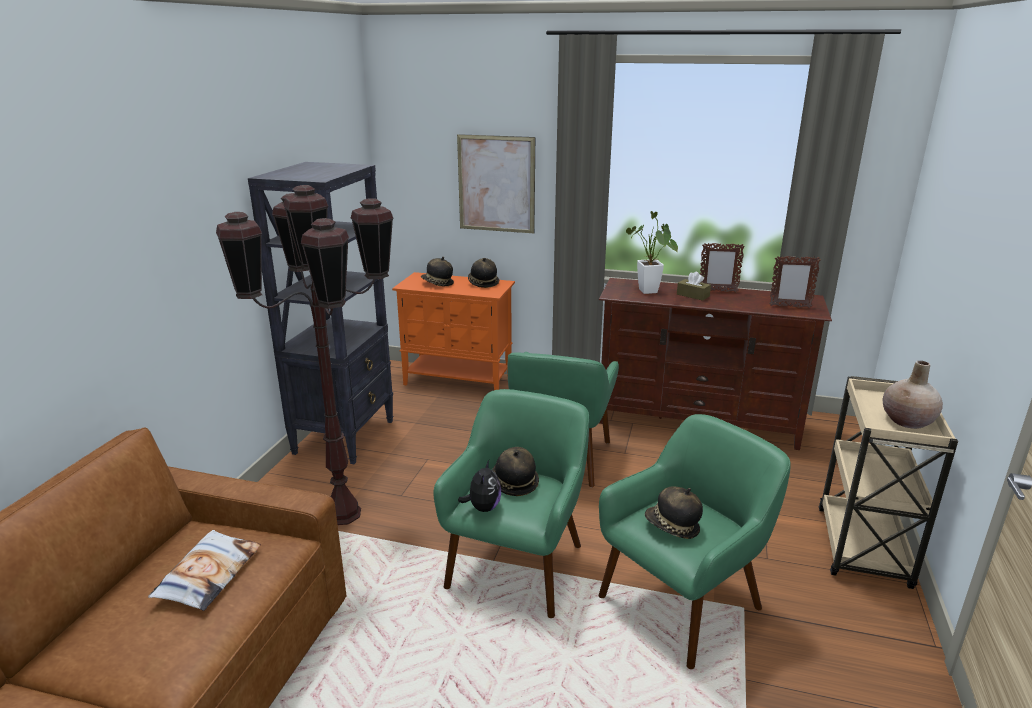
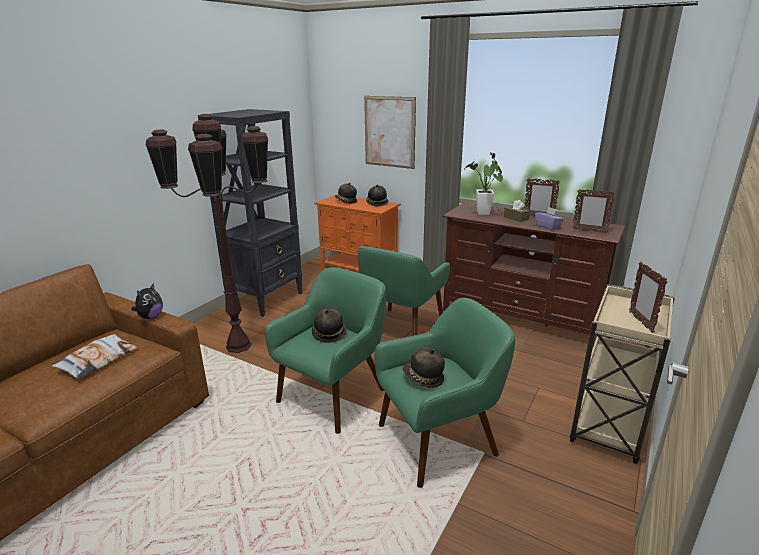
camera: 15 degrees right, 0 degrees up
(483, 507) = (298, 347): plush toy -> plush toy (150, 317)
(739, 304) = (548, 226): none -> purple tissue box
(907, 421) = (640, 322): beige vase -> picture frame

